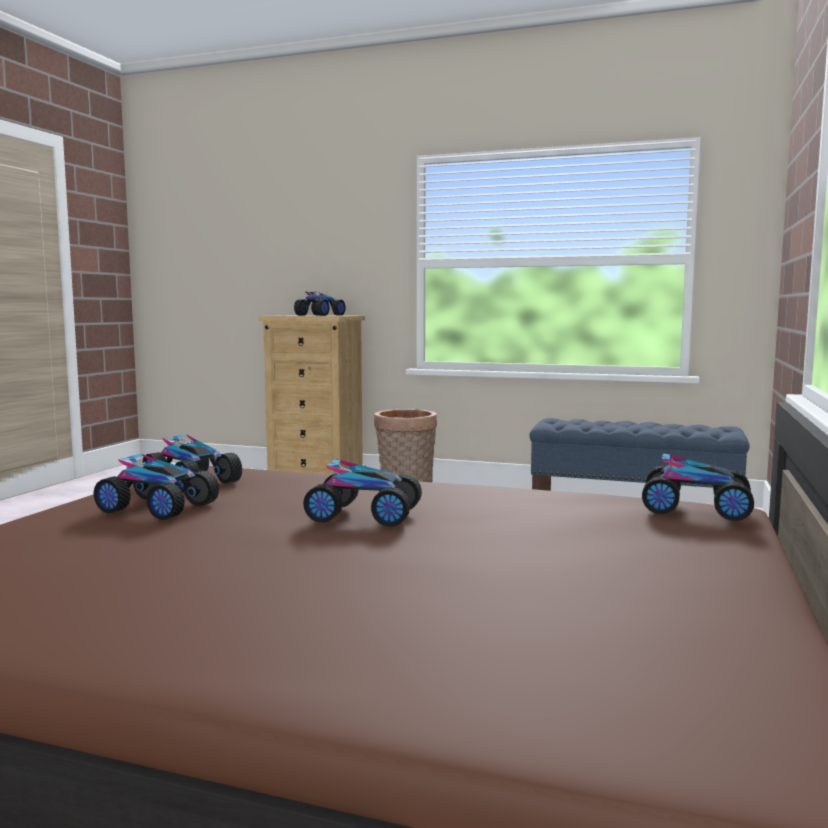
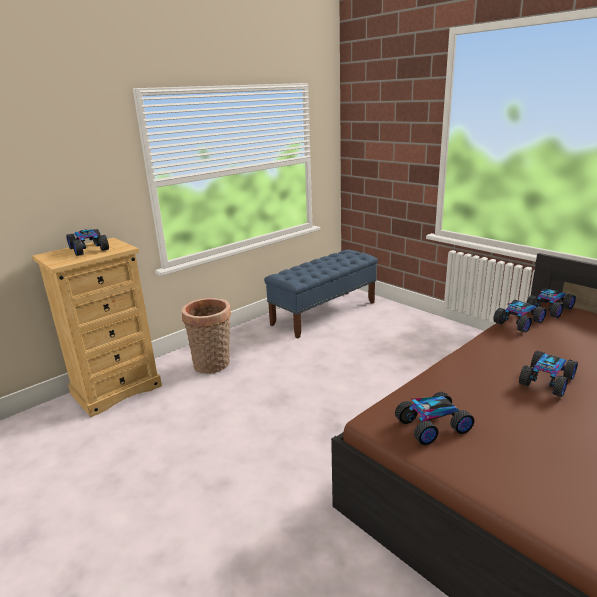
camera: 60 degrees left, 15 degrees up
(157, 508) = (513, 448): toy car -> toy car (519, 322)

